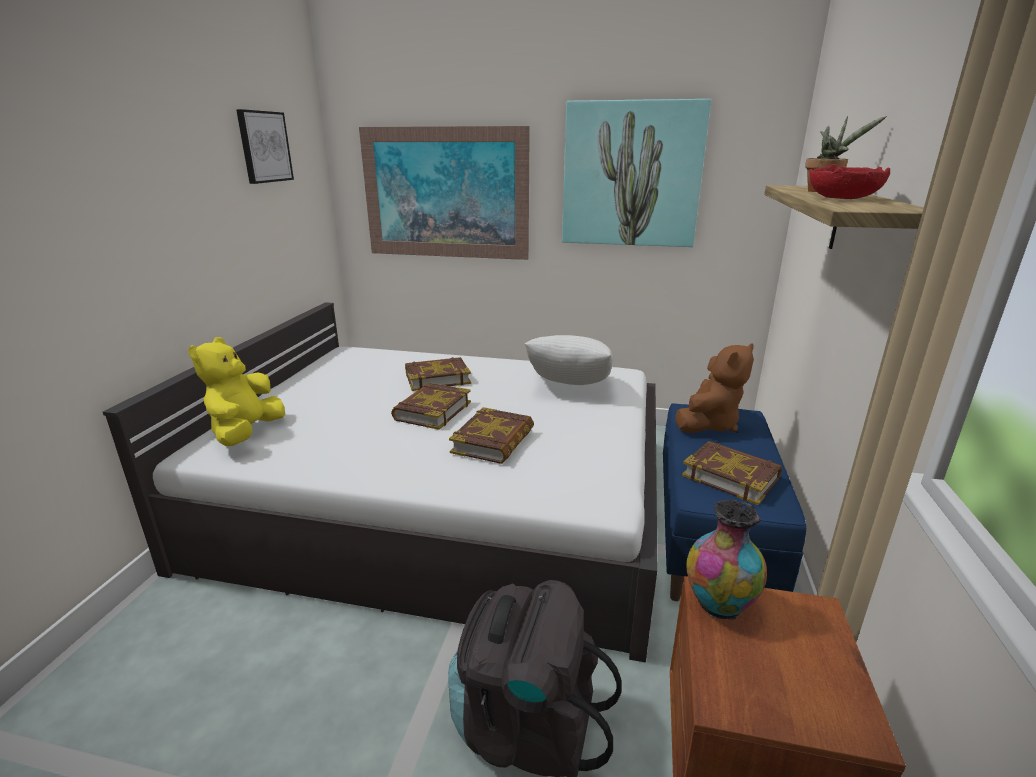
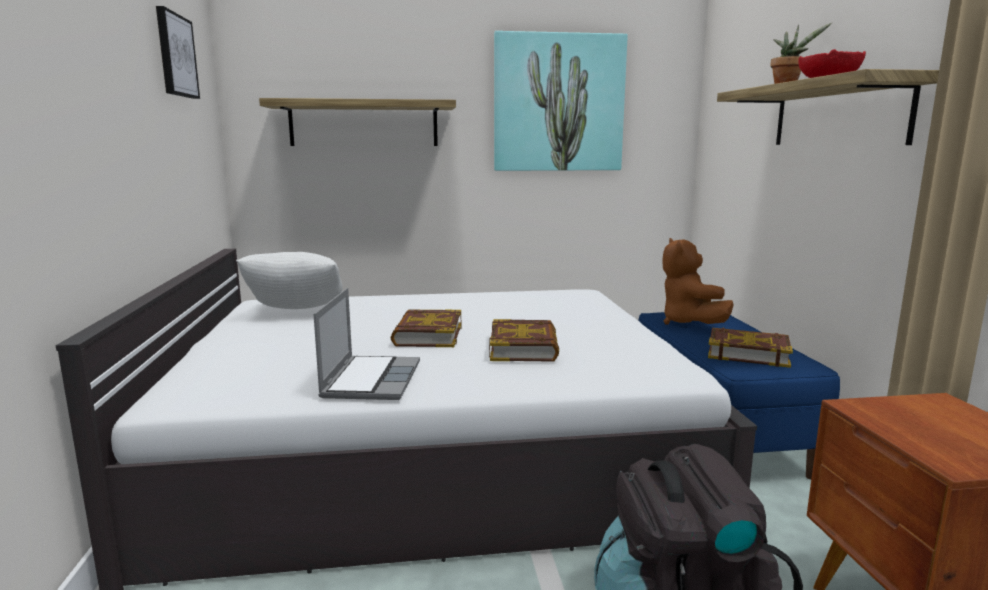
camera: 20 degrees left, 10 degrees down
(246, 433) = (219, 378): yellow plush toy -> none
(344, 456) = (371, 379): none -> laptop
(437, 378) = (400, 312): book -> none
(445, 193) = (364, 124): picture -> shelf
(569, 388) = (546, 306): white pillow -> white pillow (296, 313)
(709, 424) = (689, 323): brown plush toy -> brown plush toy turned 150 degrees clockwise
(719, 603) = (871, 410): vase -> none

